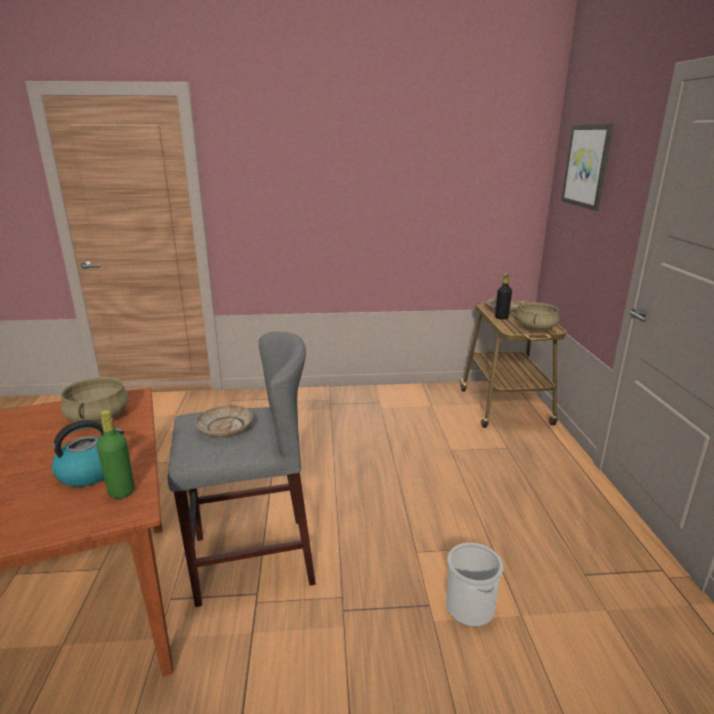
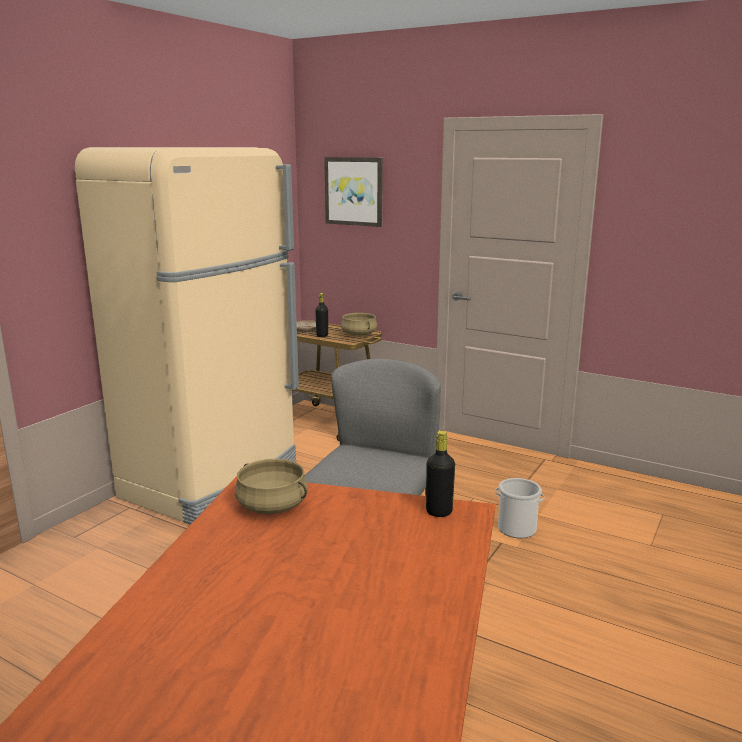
camera: 55 degrees left, 5 degrees down
(90, 472) = (387, 521): kettle -> none
(121, 491) = (439, 512): green bottle -> black bottle
(225, 428) = (366, 464): beige plate -> none
(345, 408) = (213, 482): none -> beige fridge

